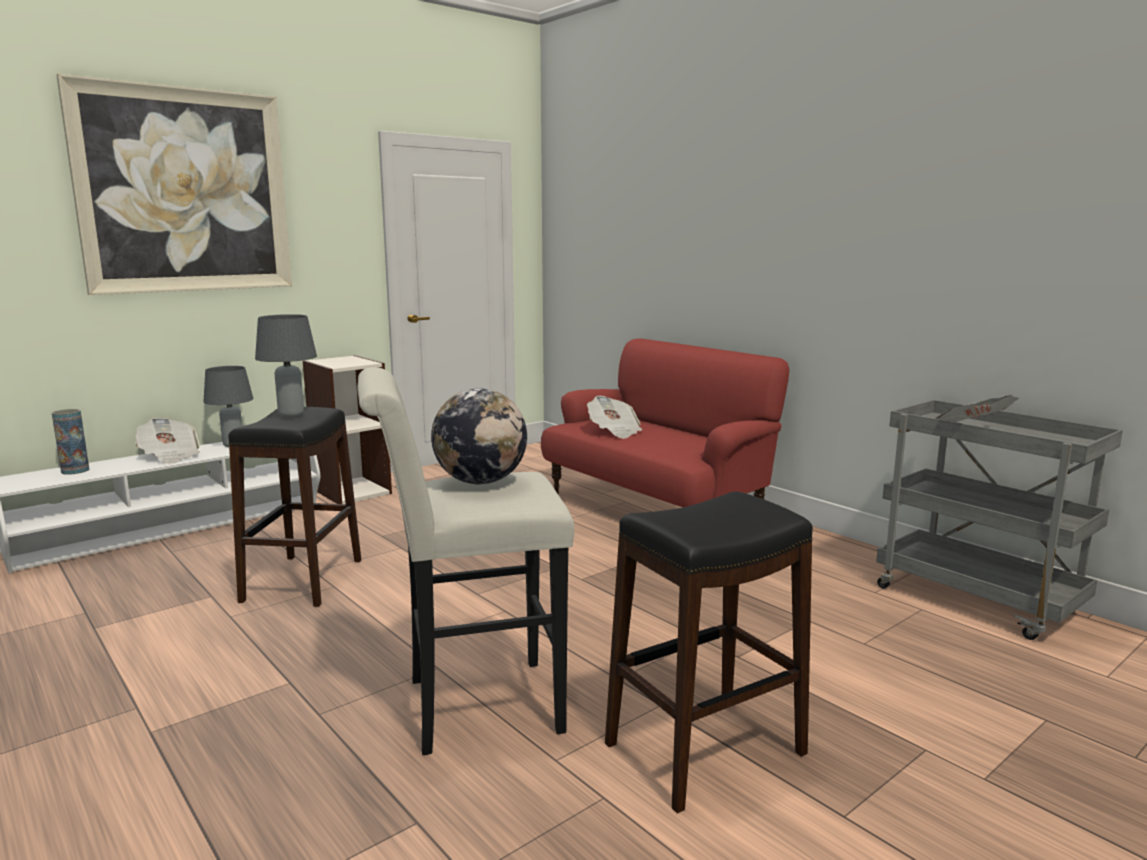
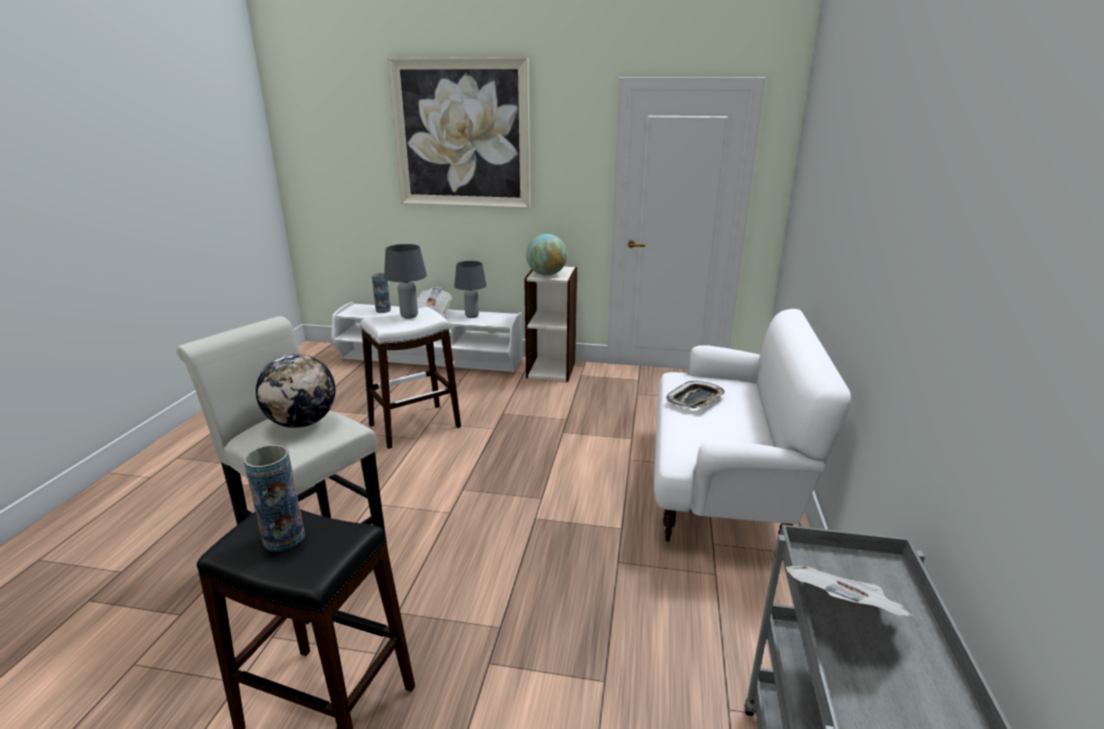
camera: 50 degrees right, 10 degrees up
(303, 580) = (414, 426): black stool -> white stool
(344, 363) = (546, 274): none -> globe
(614, 432) = (695, 399): newspaper -> tray
(655, 506) = (721, 484): red sofa -> white sofa
(708, 517) = (284, 538): none -> vase

